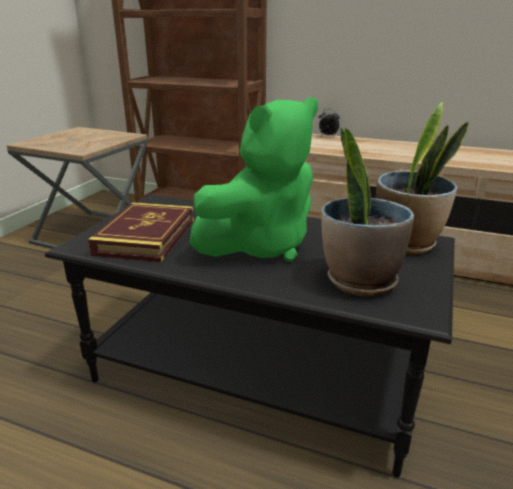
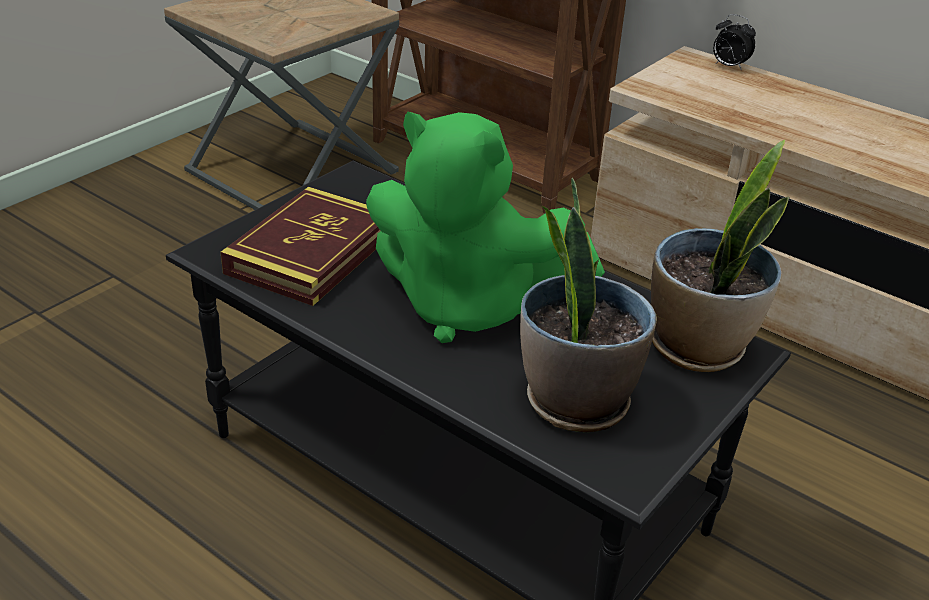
camera: 15 degrees right, 10 degrees up
(261, 246) = (468, 305): green plush toy -> green plush toy turned 45 degrees clockwise

